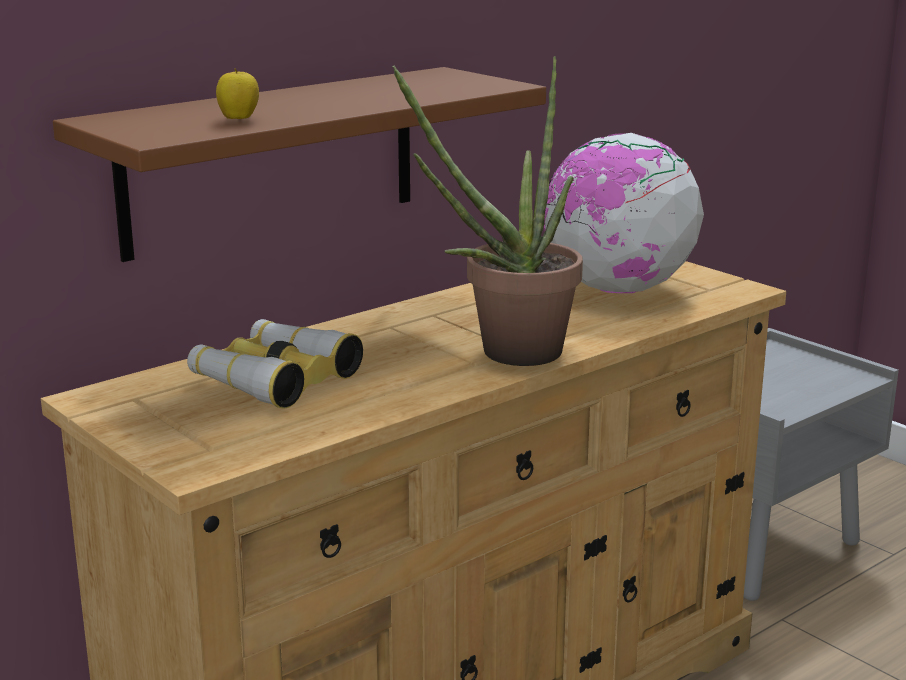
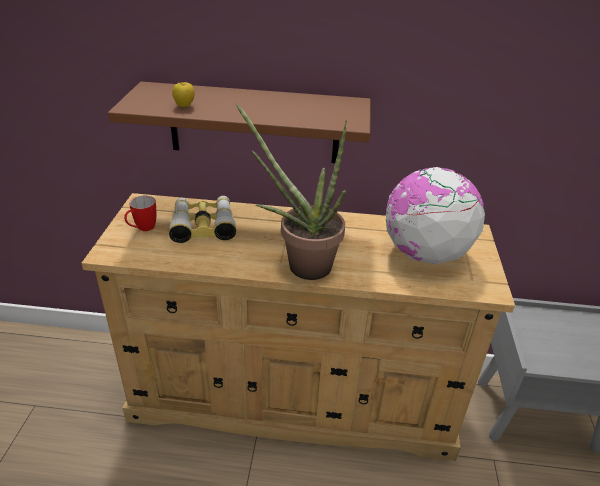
camera: 45 degrees right, 15 degrees up
(182, 422) = (142, 229): none -> mug

